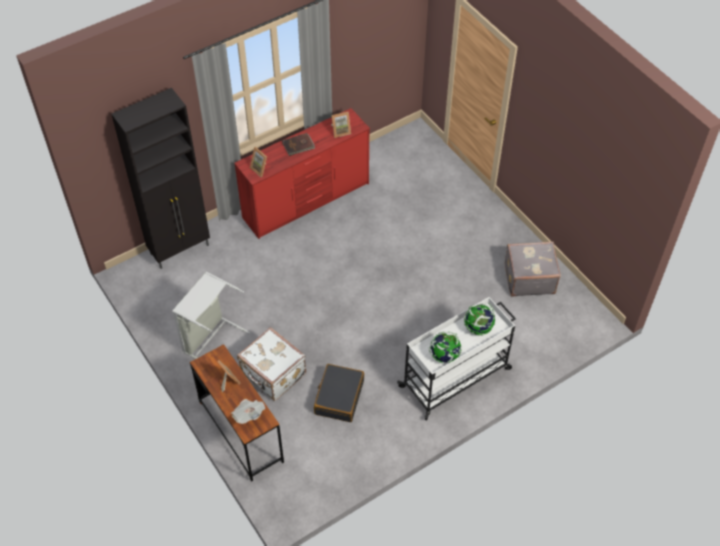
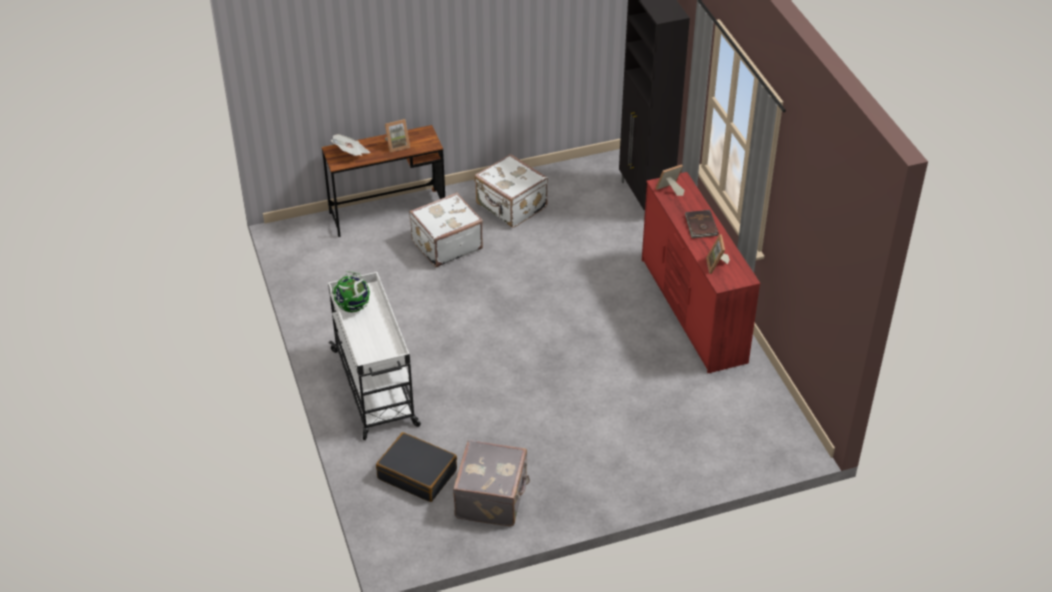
camera: 105 degrees right, 10 degrees down
(211, 339) = (510, 206): grey laundry basket -> white suitcase
(339, 397) = (394, 288): black suitcase -> black suitcase (417, 474)
(478, 328) = (376, 344): globe -> none

